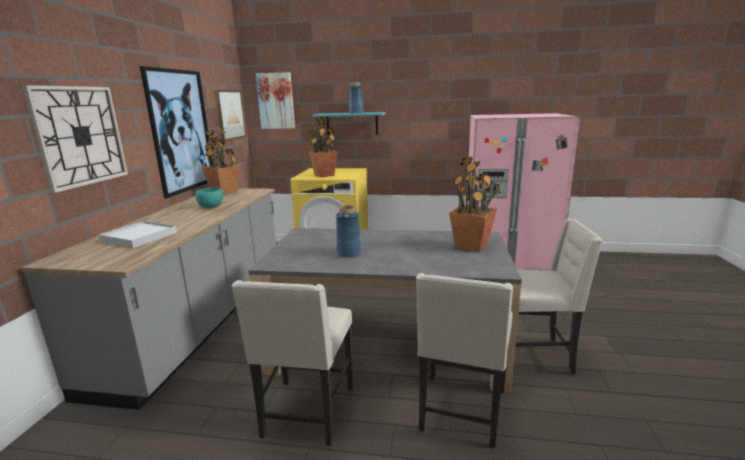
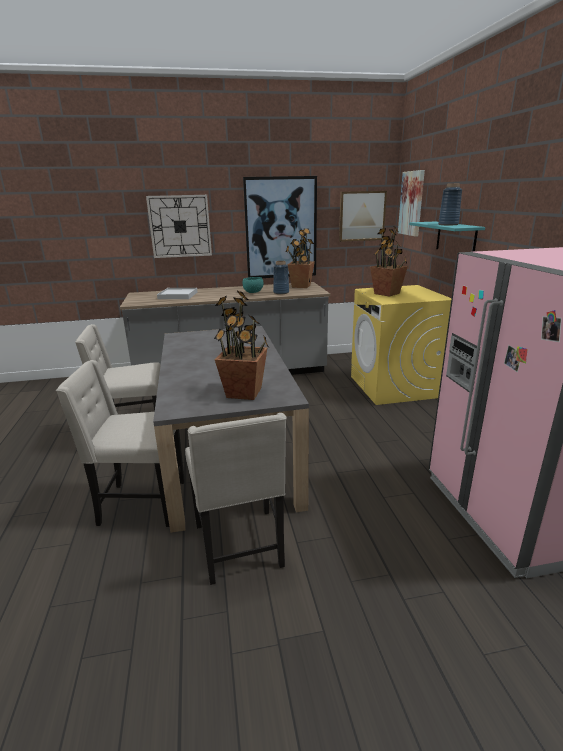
camera: 70 degrees right, 5 degrees up
(349, 253) = (205, 351): blue vase -> blue vase (281, 292)

